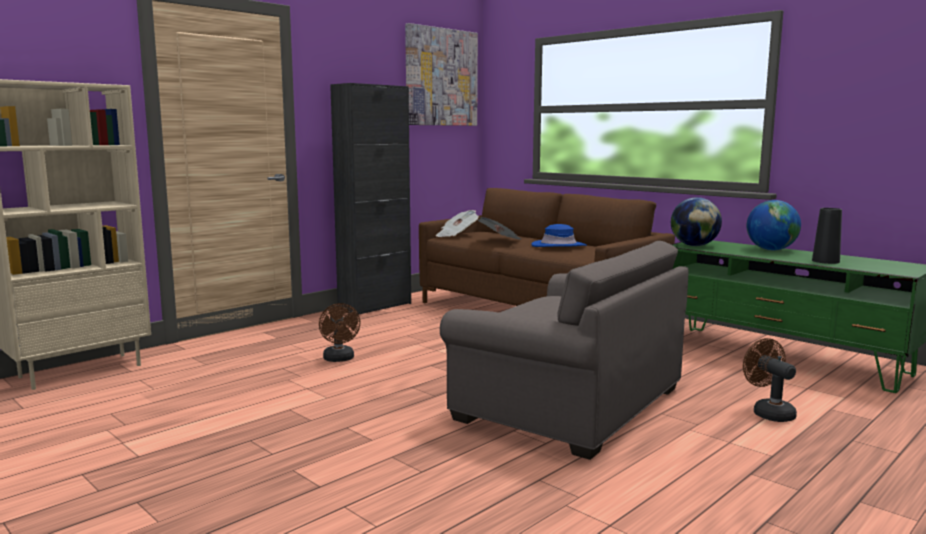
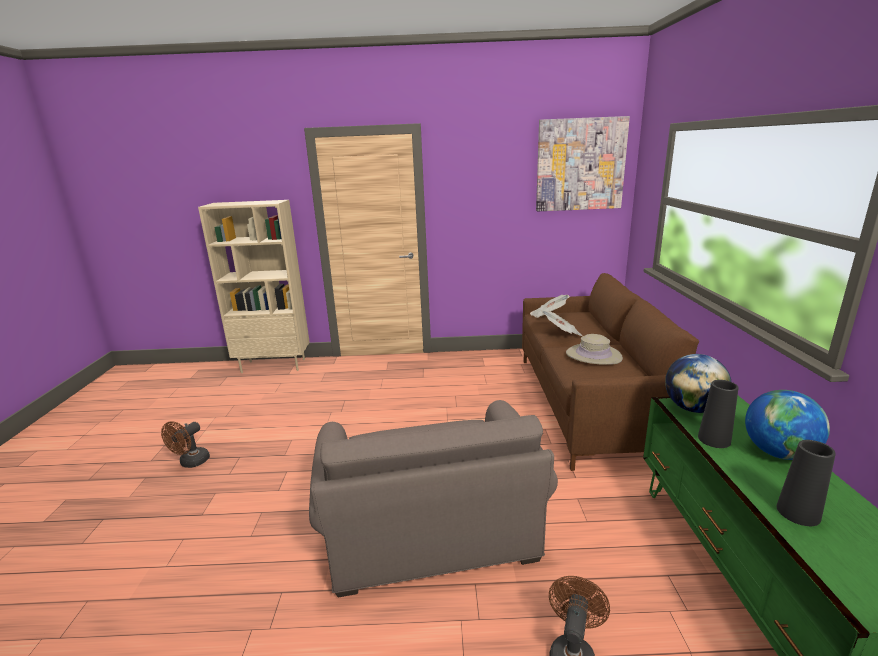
camera: 45 degrees right, 10 degrees up
(339, 359) = (382, 404): brown fan -> brown fan (191, 463)
(375, 307) = (485, 356): black cabinet -> none
(558, 246) = (593, 356): blue hat -> beige hat
(735, 252) = (714, 439): none -> black vase

